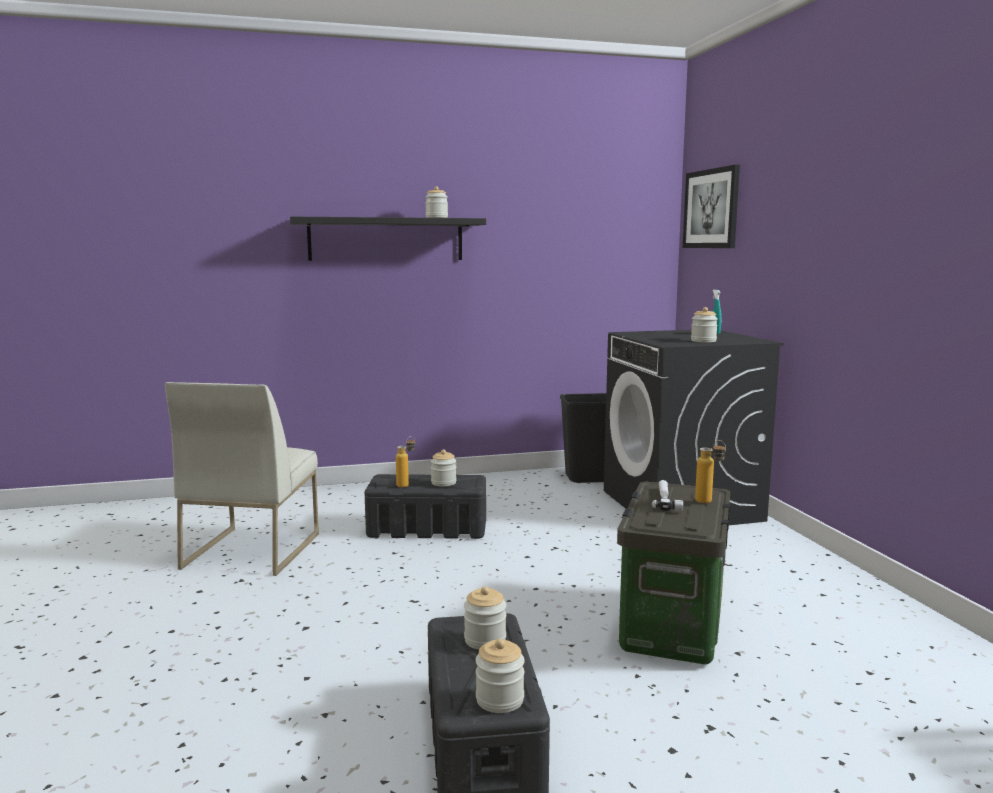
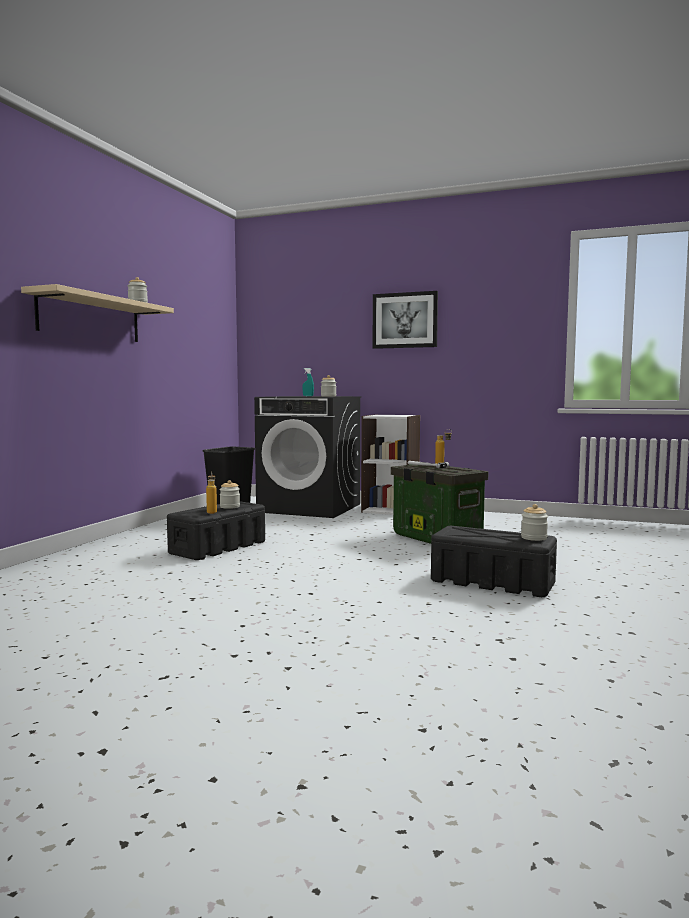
camera: 55 degrees left, 5 degrees down
(251, 550) = (138, 588): white chair -> none
(386, 239) = (90, 318): black shelf -> beige shelf
(485, 640) = (473, 531): jar -> none
(711, 209) = (275, 319): picture -> picture (405, 320)
(779, 547) = (391, 510): none -> white bookcase

